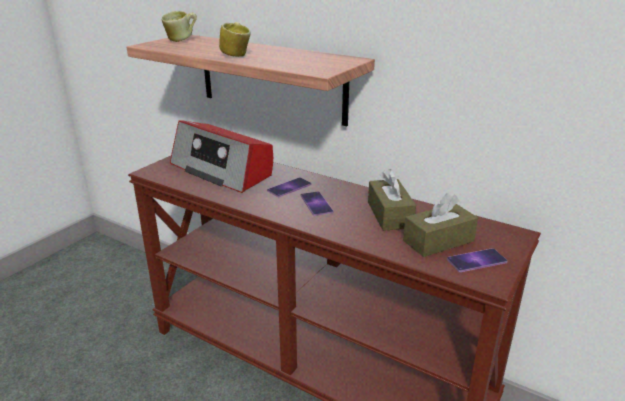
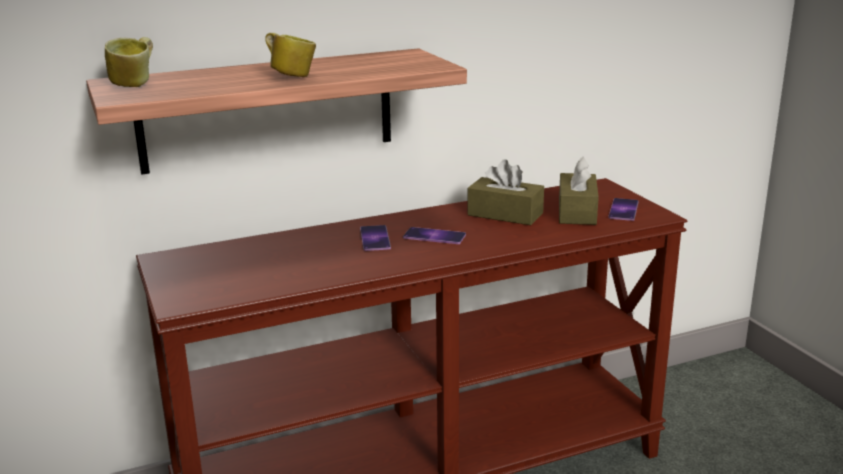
camera: 55 degrees left, 5 degrees down
(222, 170) = (262, 260): radio -> none

